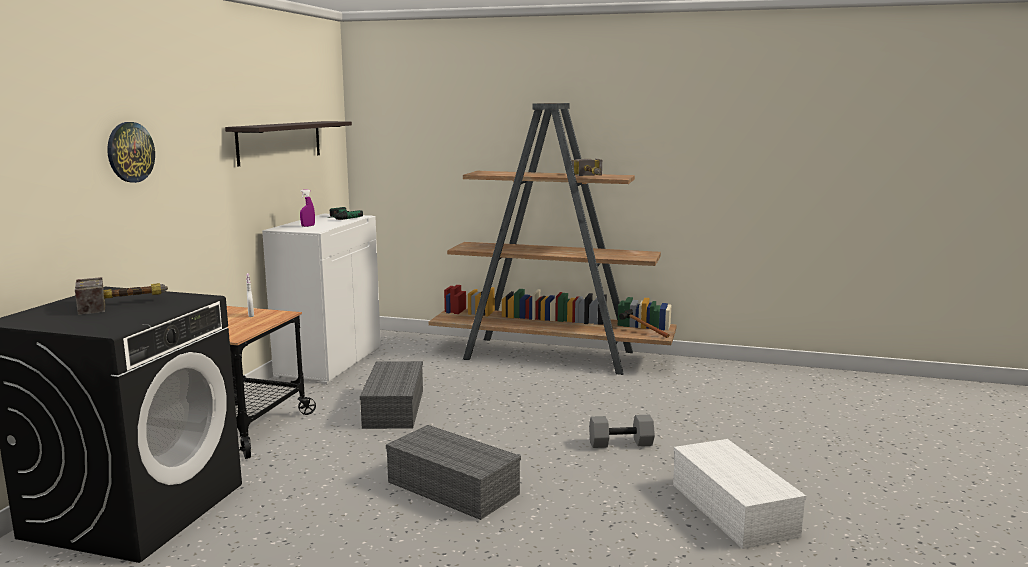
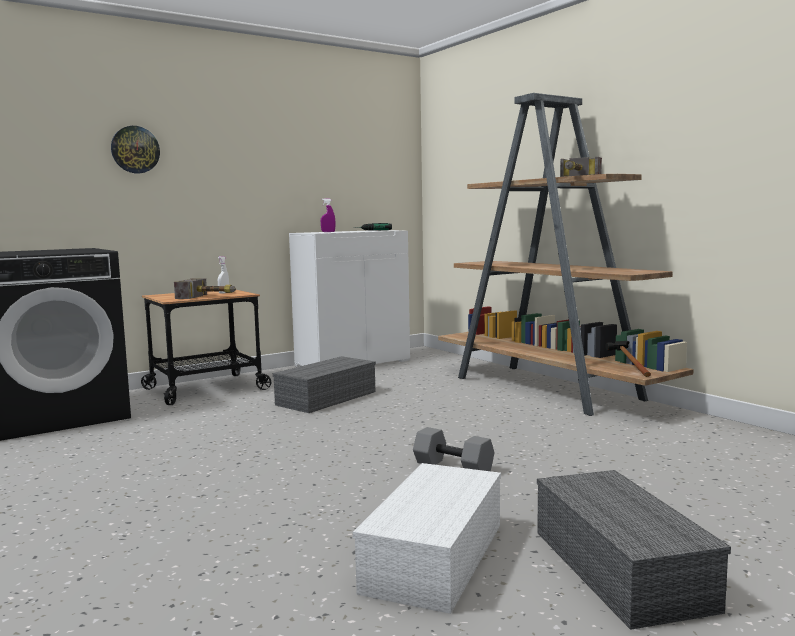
camera: 40 degrees right, 5 degrees down
(124, 304) = (57, 251): hammer -> hammer (209, 297)
(280, 142) = (321, 159): shelf -> none
(450, 488) = (237, 457): grey storage box -> grey storage box (616, 567)

